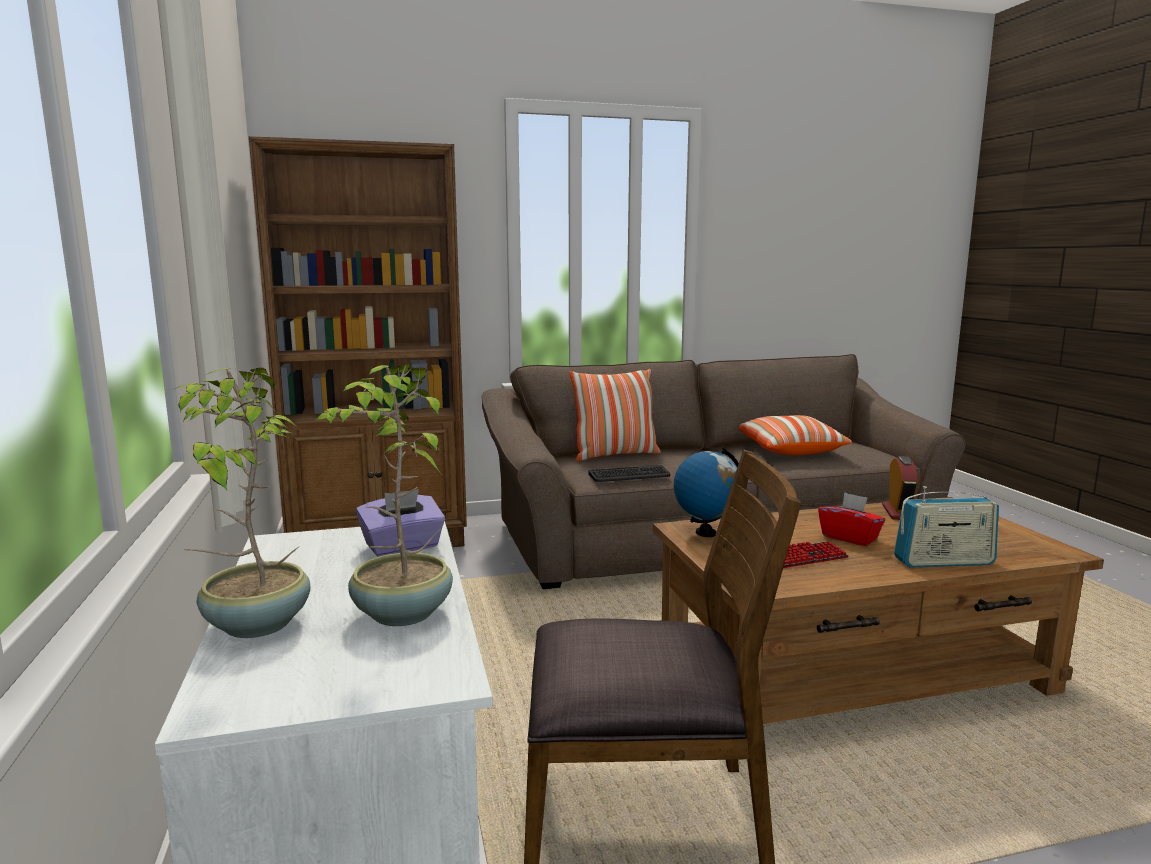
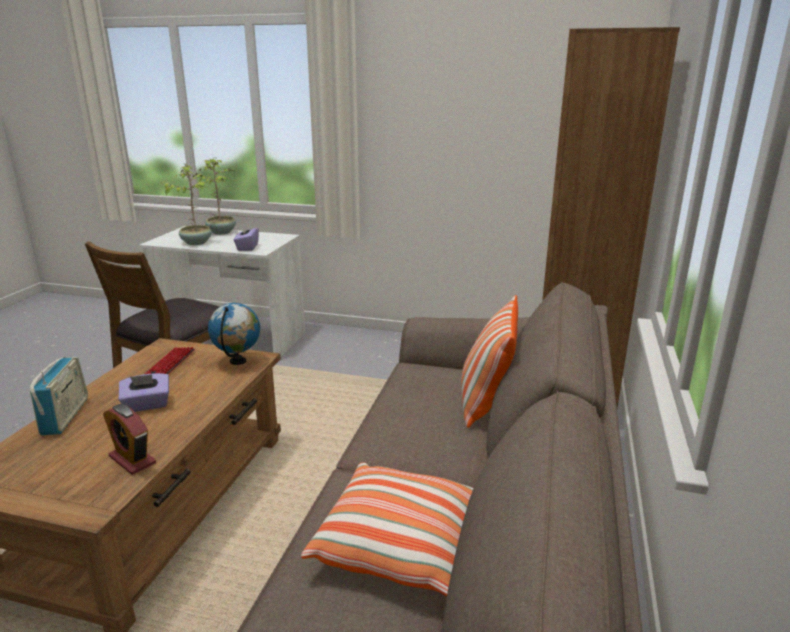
camera: 120 degrees right, 10 degrees up
(629, 475) = (403, 386): keyboard -> none
(849, 538) = (147, 405): red tissue box -> purple tissue box
(944, 562) = (65, 416): radio -> radio turned 150 degrees clockwise

